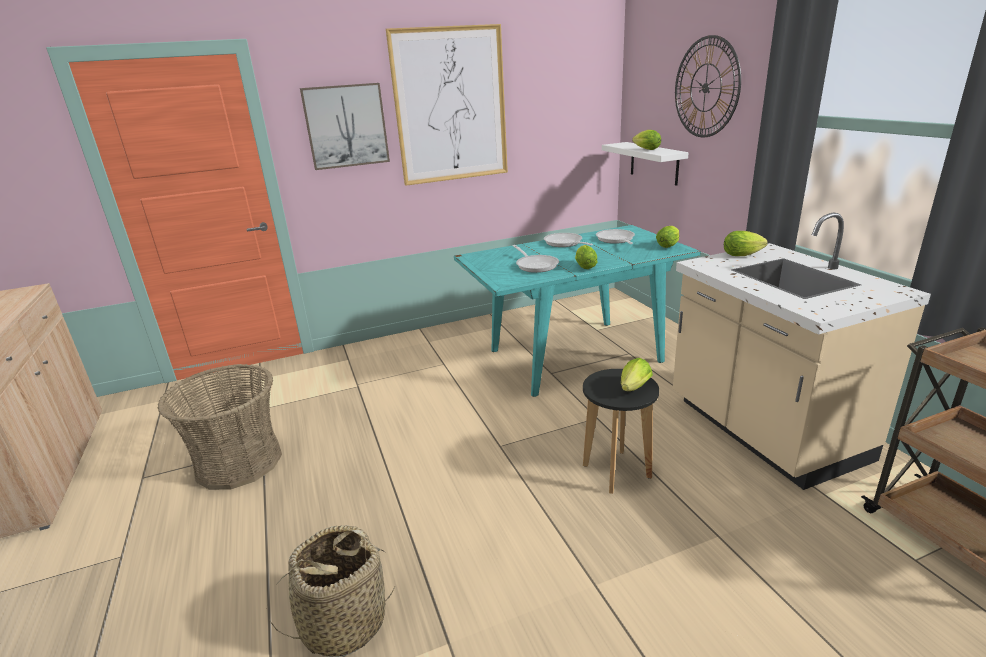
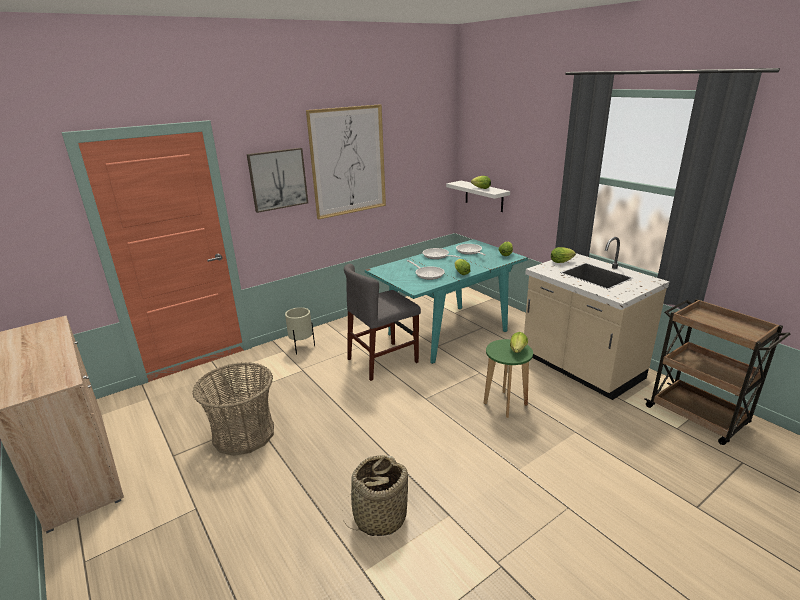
camera: 15 degrees left, 0 degrees up
(373, 357) = (302, 348): none -> beige planter
(467, 385) = (383, 360): none -> grey chair
(617, 472) = (505, 404): black stool -> green stool
(706, 88) = (521, 151): wall clock -> none

